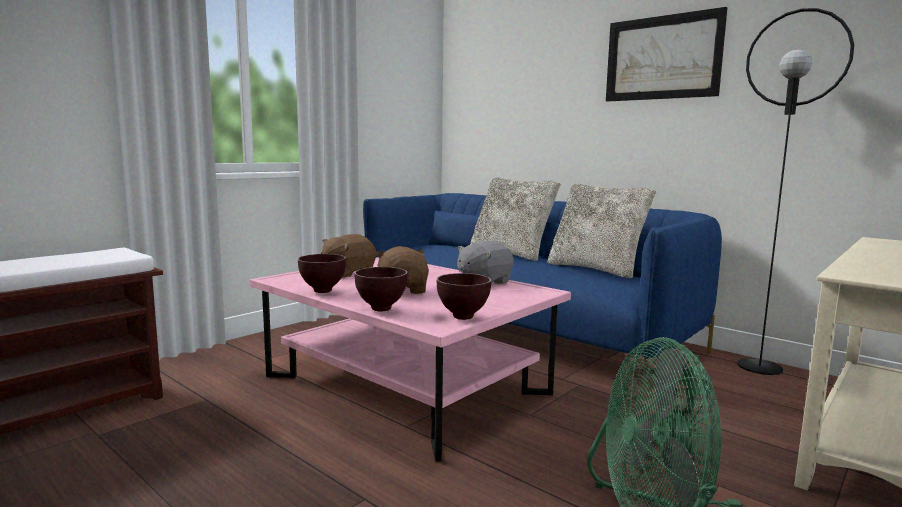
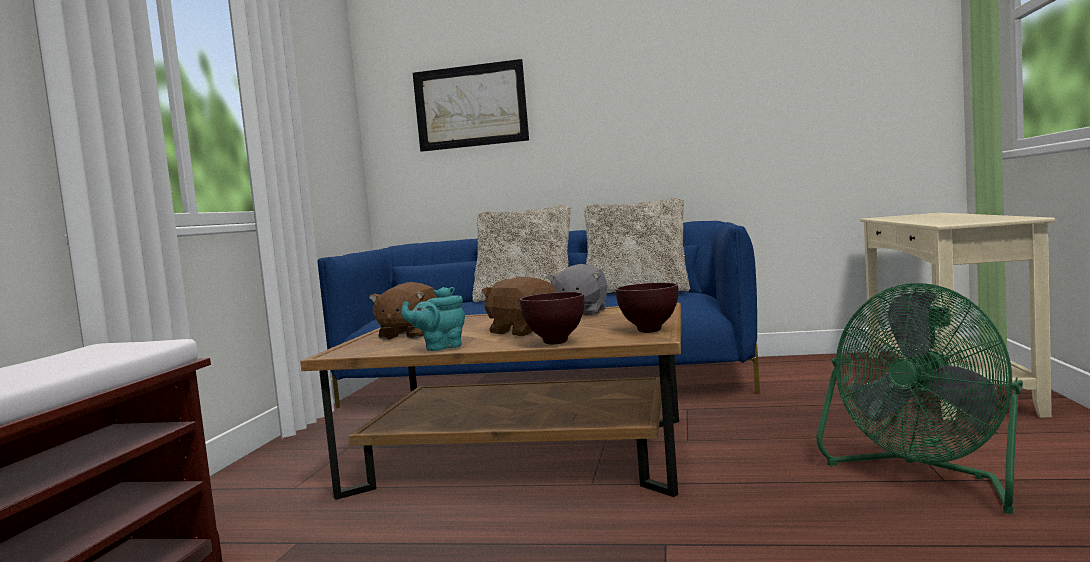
camera: 30 degrees left, 5 degrees down
(324, 291) = (440, 347): brown bowl -> turquoise teapot
(405, 384) = (523, 456): pink coffee table -> brown coffee table
(662, 58) = (645, 69): picture -> picture (471, 106)
(760, 367) = (797, 360): black floor lamp -> none

